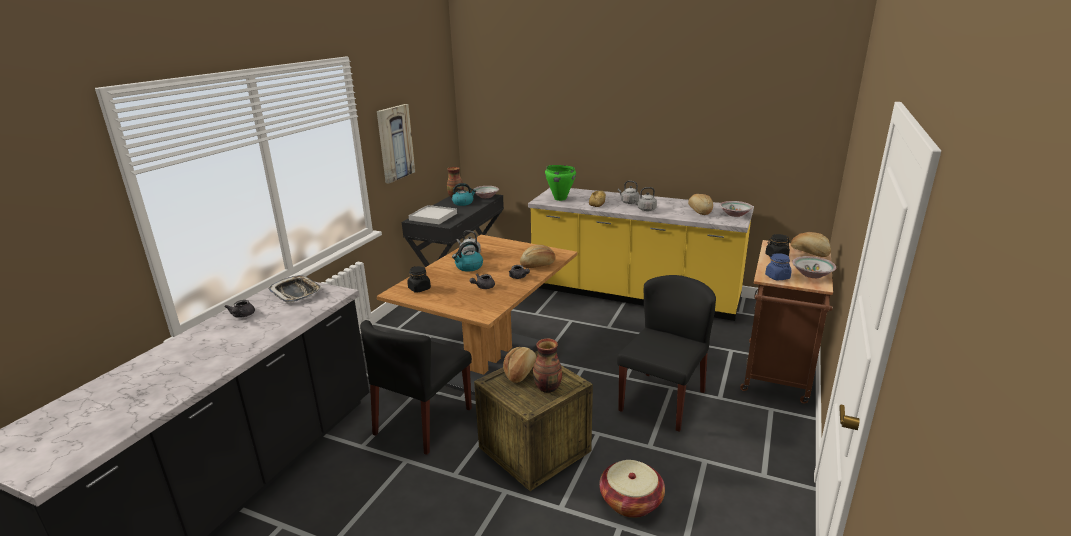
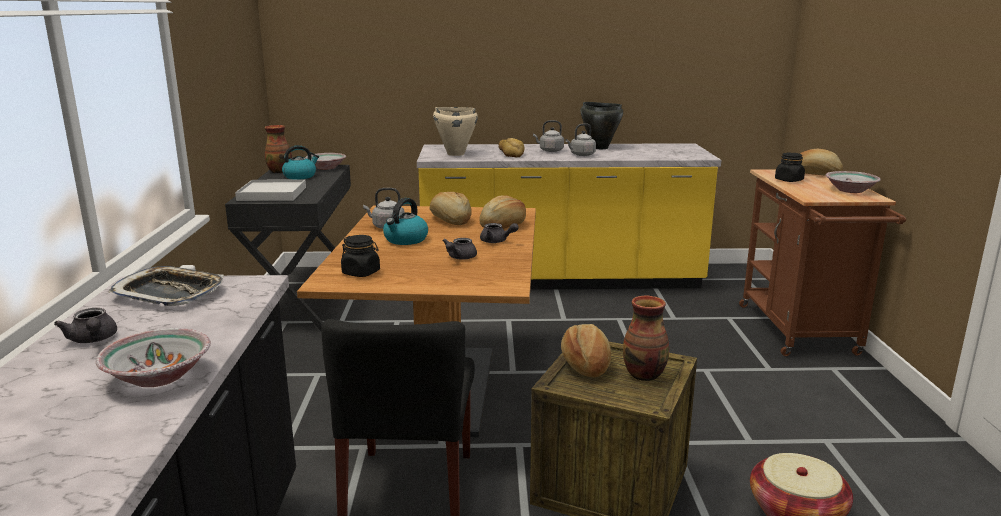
camera: 25 degrees left, 5 degrees down
(395, 143) = (209, 73): picture -> none
(560, 198) = (455, 154): green cooking pot -> beige cooking pot
(662, 400) = (710, 385): black chair -> none
(669, 203) = (599, 147): none -> black cooking pot
(699, 211) = (646, 151): bread -> bread (450, 220)
(735, 214) = (689, 151): bowl -> bowl (159, 377)
(777, 277) = (821, 196): blue jar -> none

